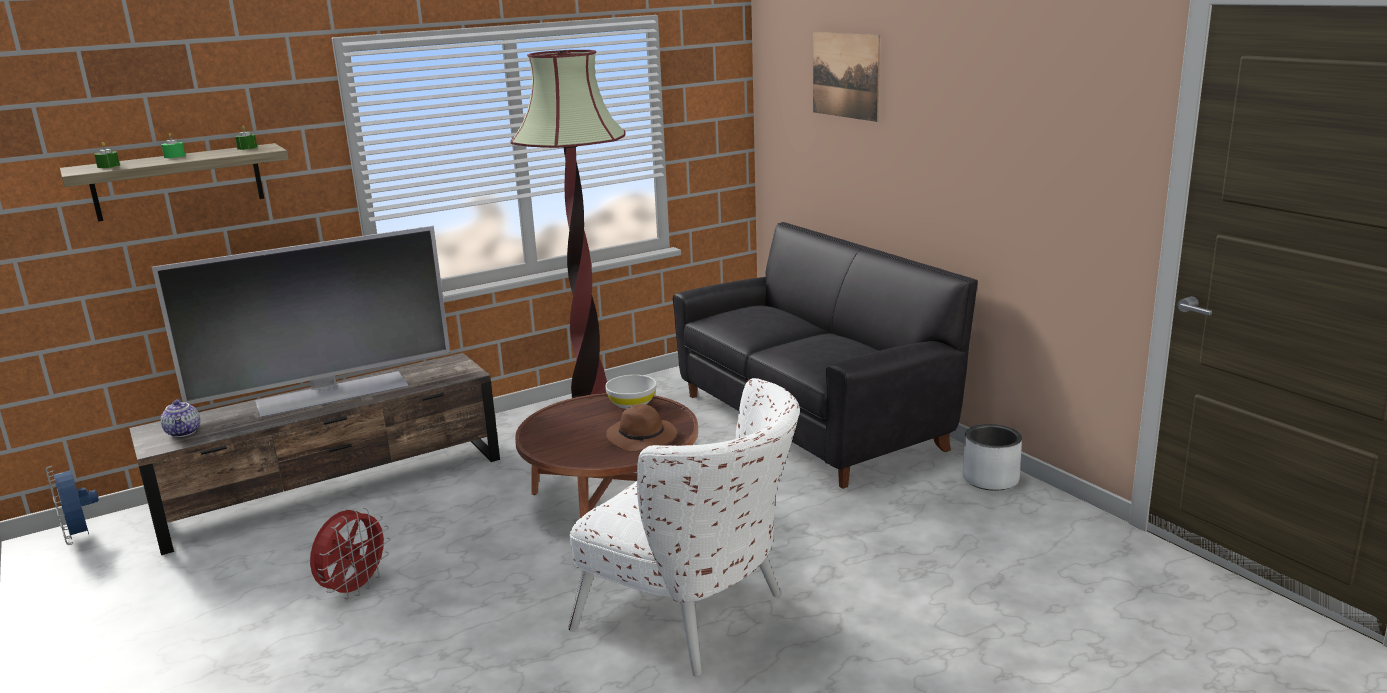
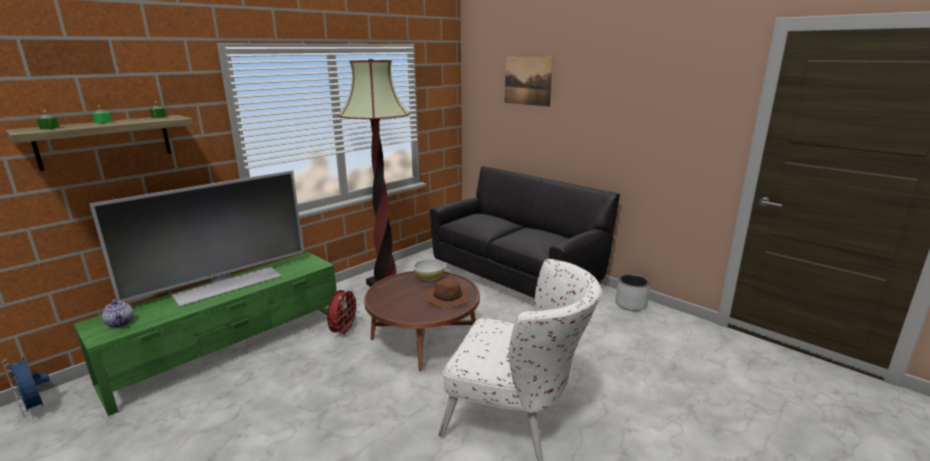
camera: 15 degrees left, 0 degrees up
(335, 487) = (231, 348): brown tv stand -> green tv stand
(354, 589) = (272, 425): red fan -> red fan (344, 332)

